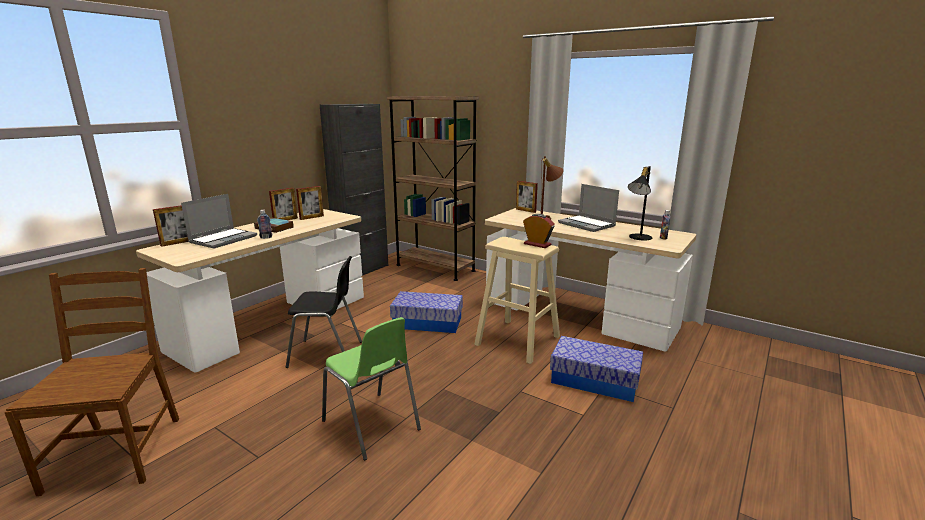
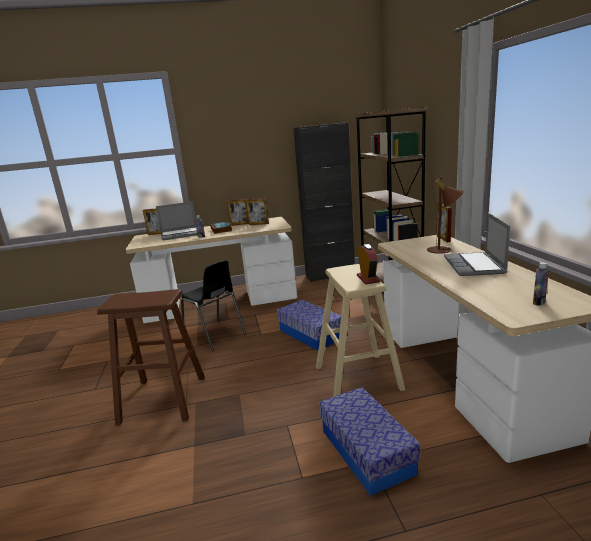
camera: 45 degrees right, 0 degrees up
(116, 452) = (63, 356): brown chair -> none
(372, 425) = (163, 399): green chair -> brown stool
(637, 238) = (499, 294): black table lamp -> none

